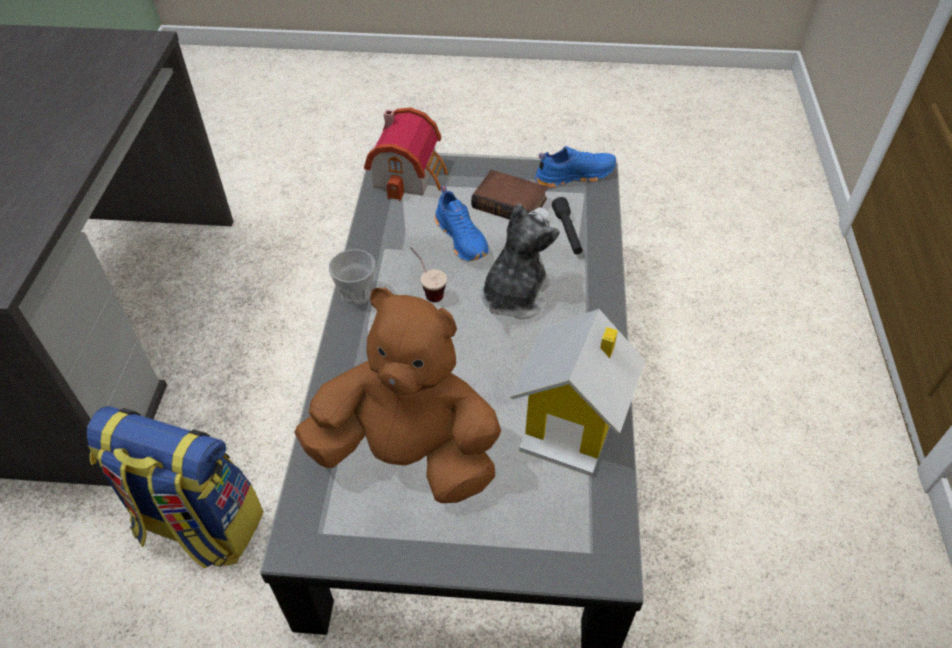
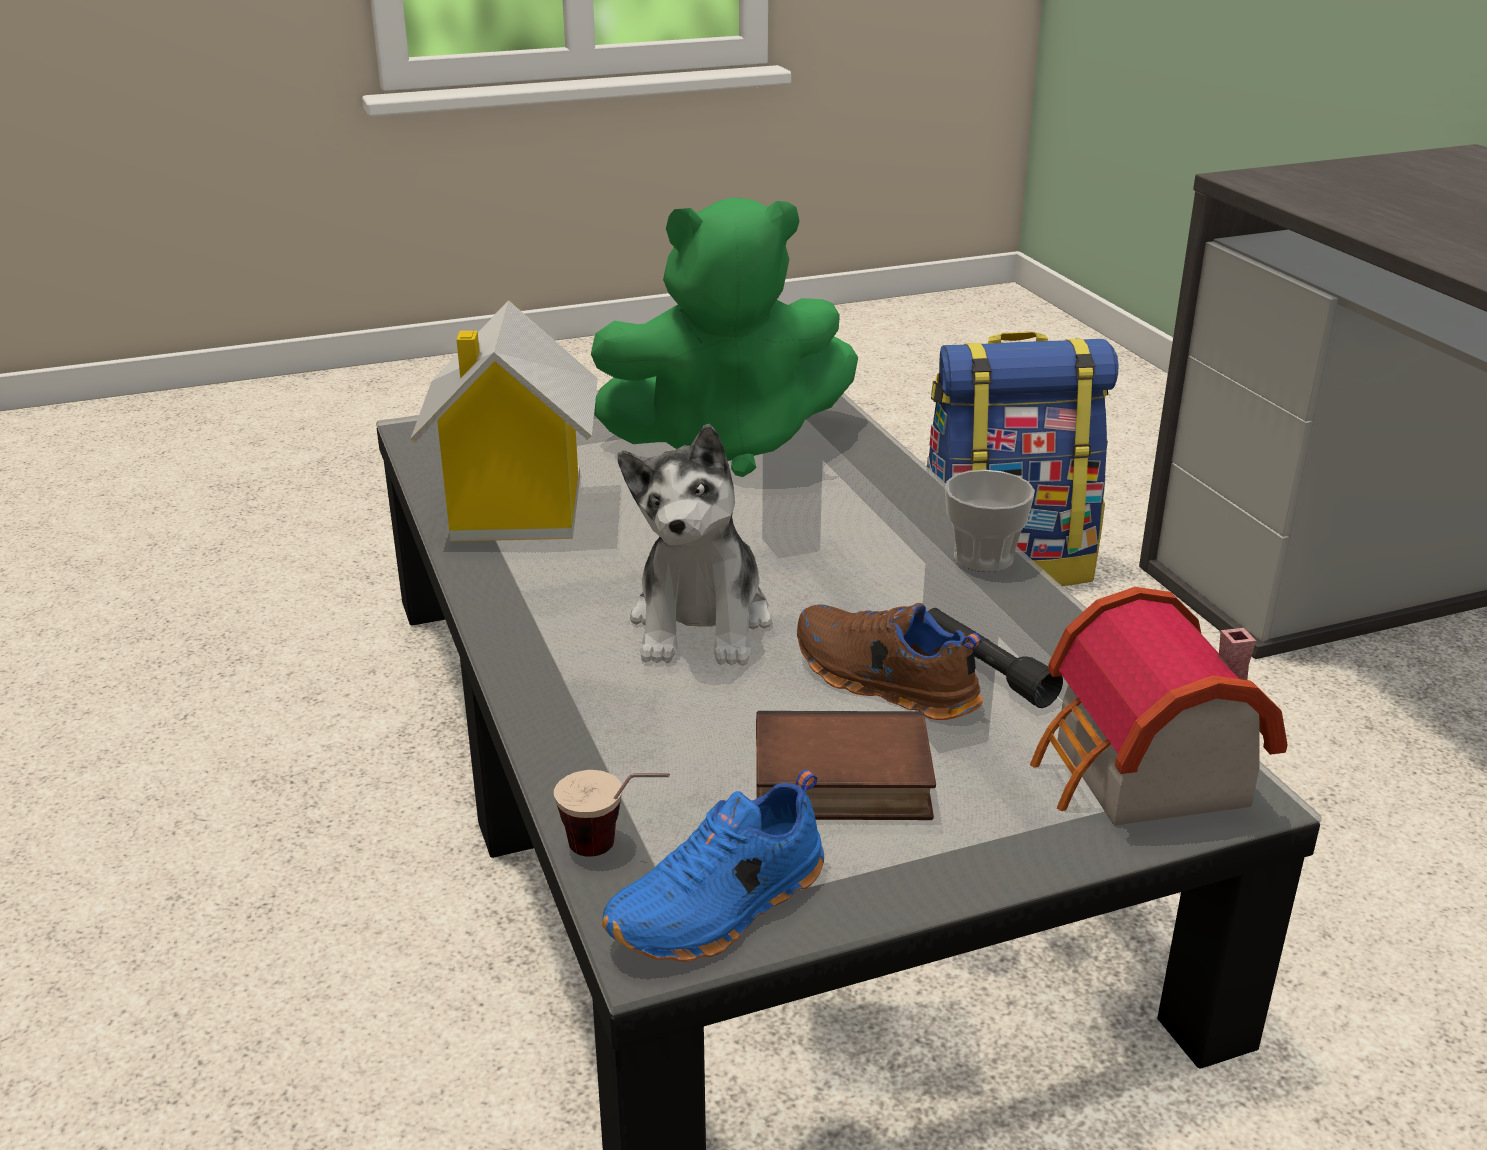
camera: 155 degrees right, 20 degrees down
(408, 454) = (725, 444): brown plush toy -> green plush toy
(427, 290) = (867, 590): cup -> cup (616, 850)
(462, 238) = (882, 682): blue shoe -> brown shoe
(567, 232) = (659, 756): black flashlight -> black flashlight (986, 668)

